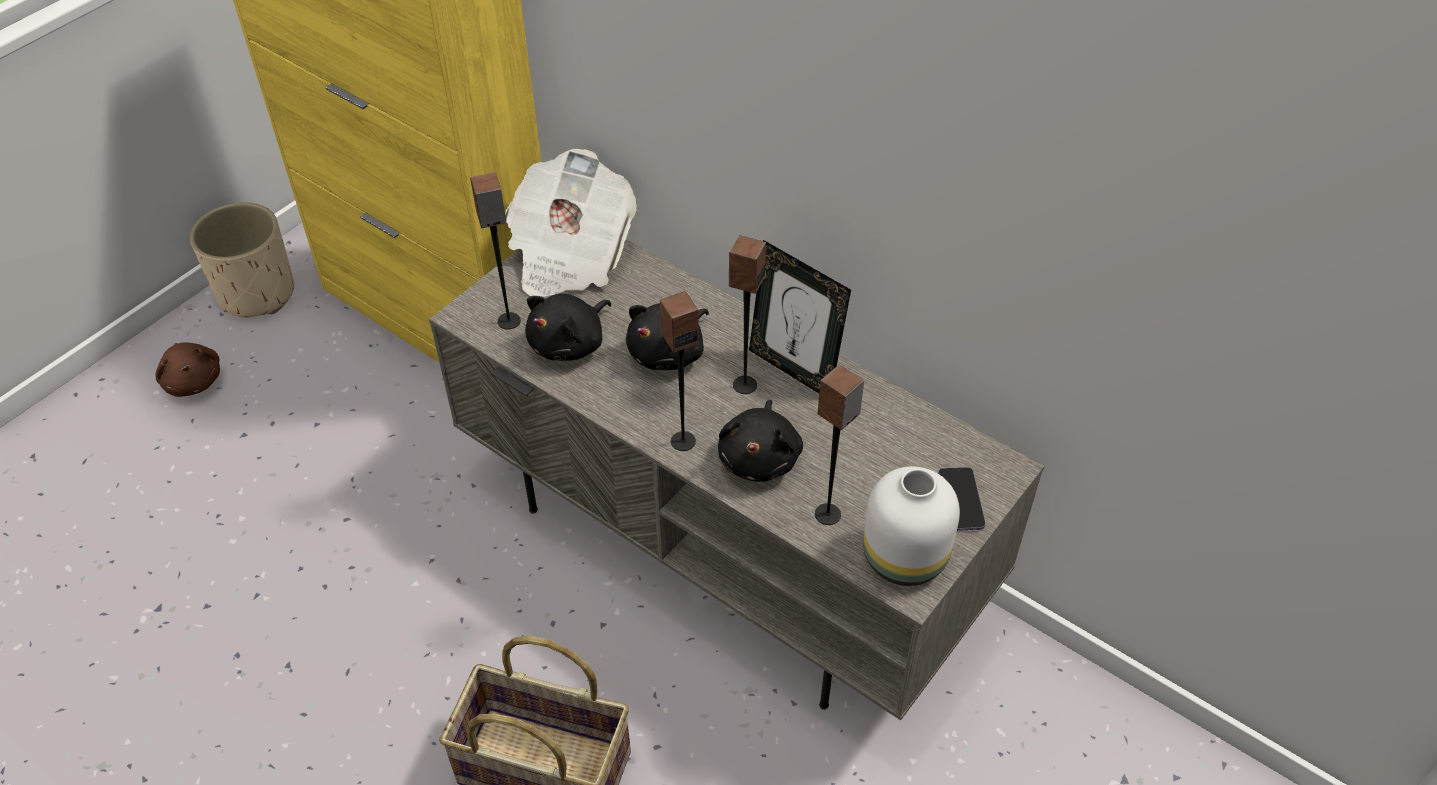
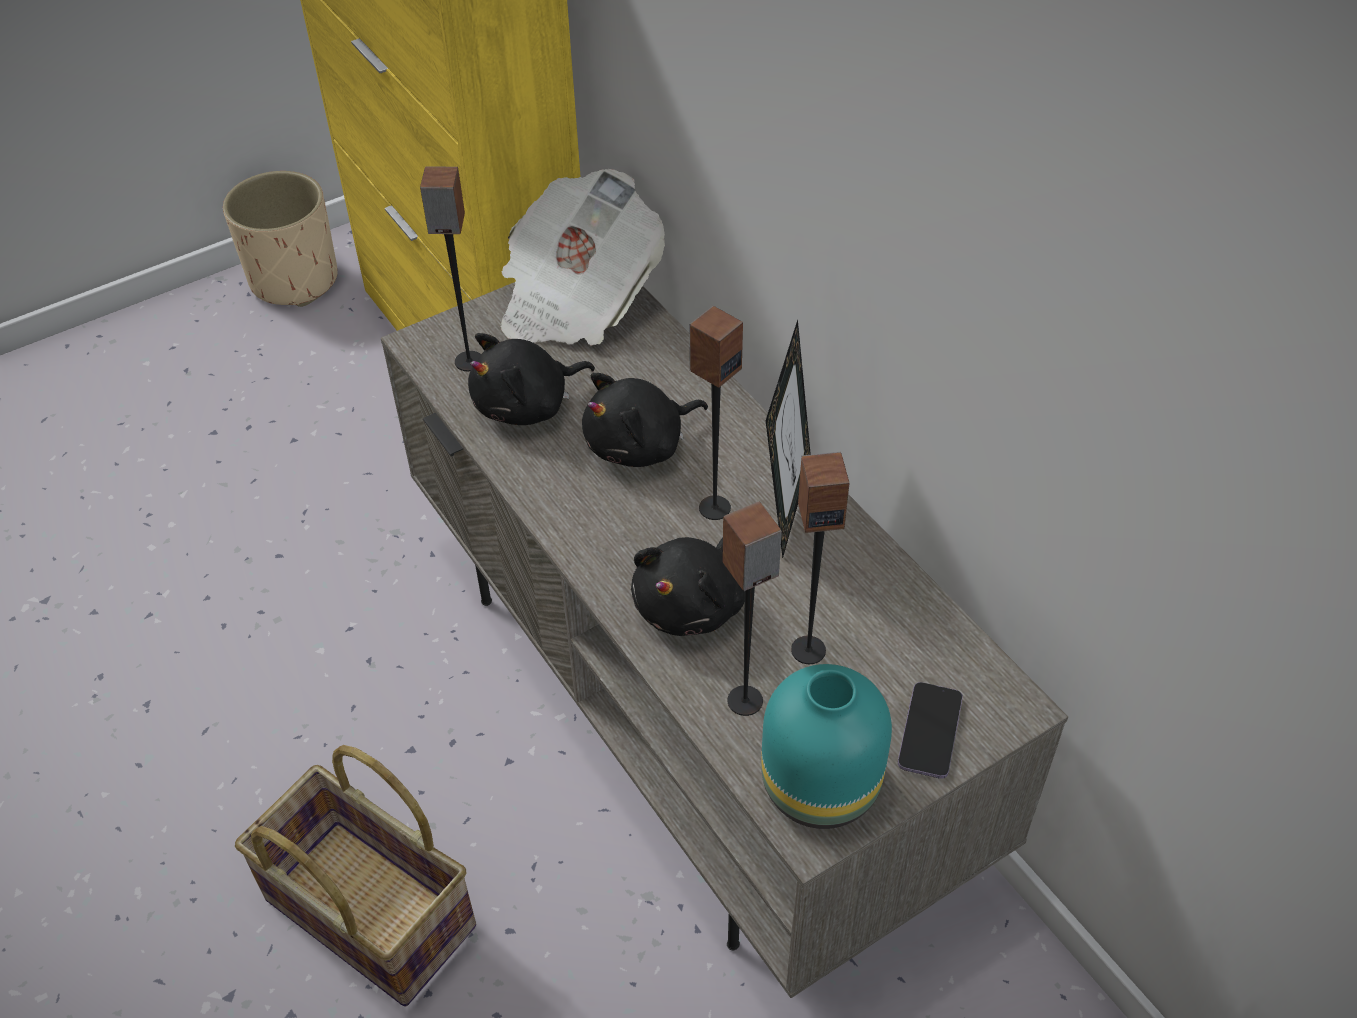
camera: 20 degrees right, 0 degrees up
(193, 380) = (188, 360): brown plush toy -> none
(683, 441) = (606, 558): speaker -> speaker (808, 649)
(794, 370) = (785, 504): picture frame -> picture frame turned 135 degrees counterclockwise
(904, 555) = (821, 783): white vase -> turquoise vase

